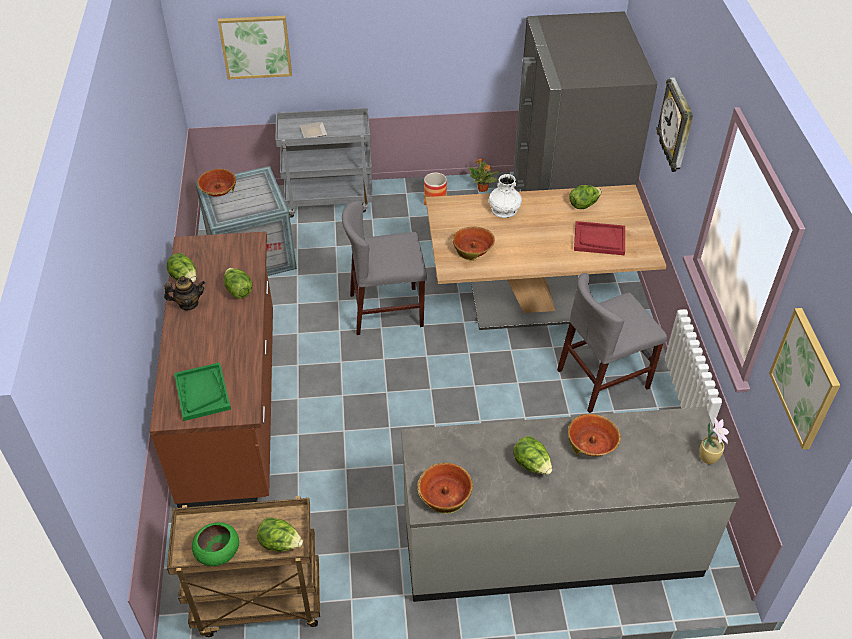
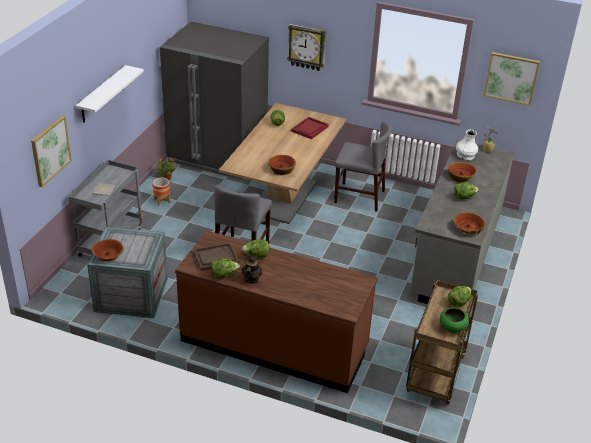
camera: 65 degrees left, 10 degrees down
(202, 392) = (337, 292): green tray -> none
(214, 259) = (215, 258): none -> brown tray
(379, 26) = (102, 94): none -> white shelf
(504, 209) = (256, 148): white vase -> white vase (465, 155)
(603, 379) = (359, 197): grey chair -> grey chair turned 75 degrees counterclockwise

